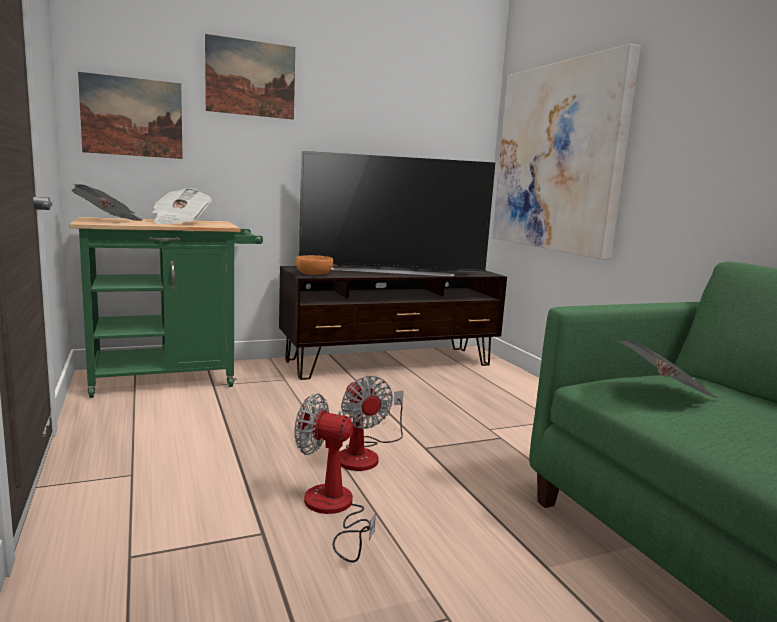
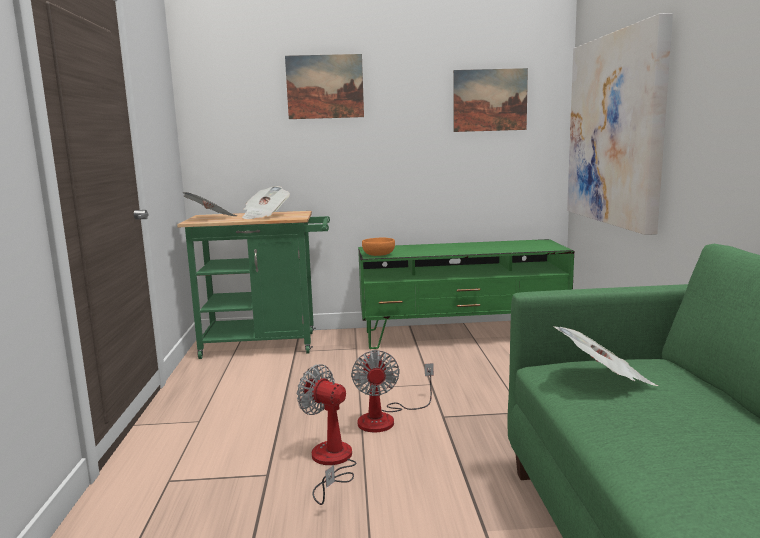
camera: 20 degrees right, 0 degrees up
(132, 117) = (232, 131): picture -> picture (490, 100)
(390, 363) = (461, 335): brown tv stand -> green tv stand
(392, 270) = (458, 248): television -> none

